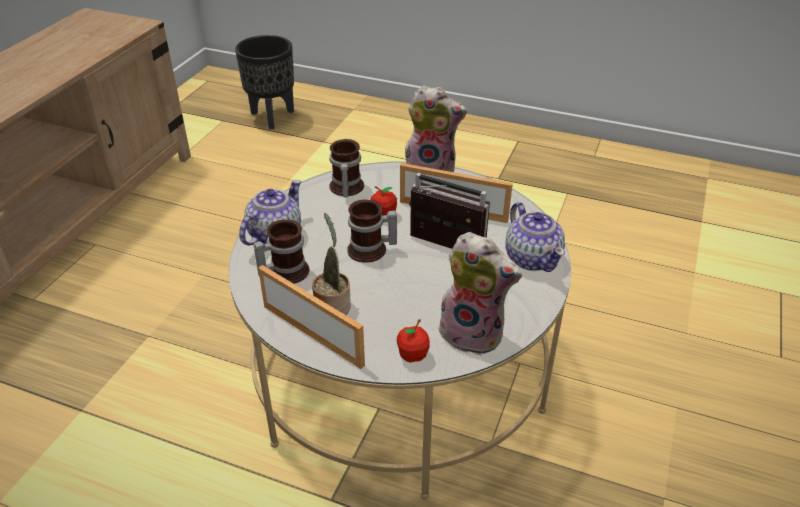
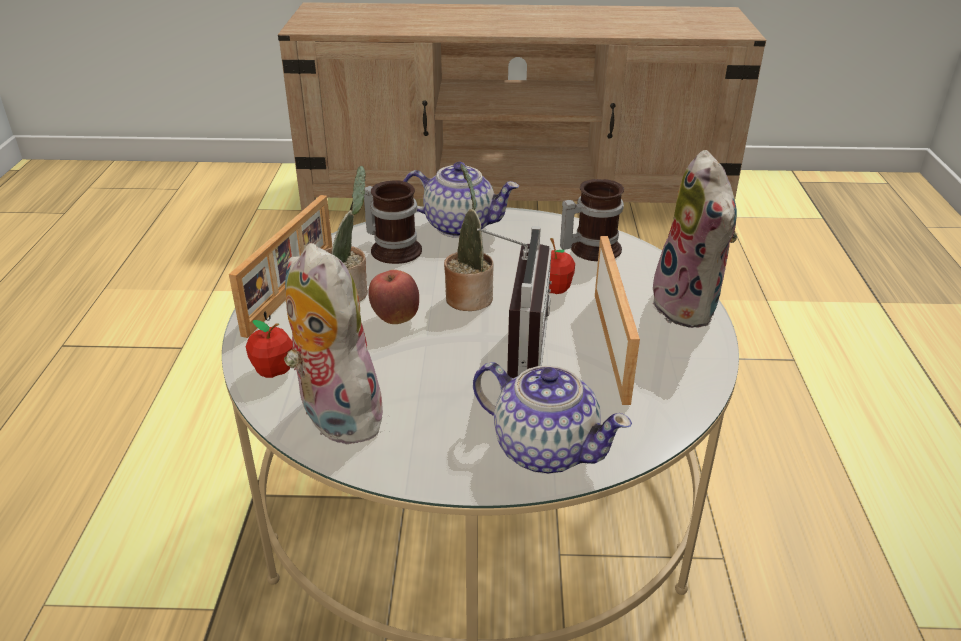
camera: 70 degrees right, 5 degrees down
(272, 117) = (877, 247): black planter -> none
(371, 251) = (468, 296): mug -> potted plant
(380, 288) = (395, 318): none -> apple
(474, 333) = (334, 416): plush toy -> plush toy turned 135 degrees clockwise
(532, 258) = (544, 448): teapot -> teapot turned 105 degrees counterclockwise

